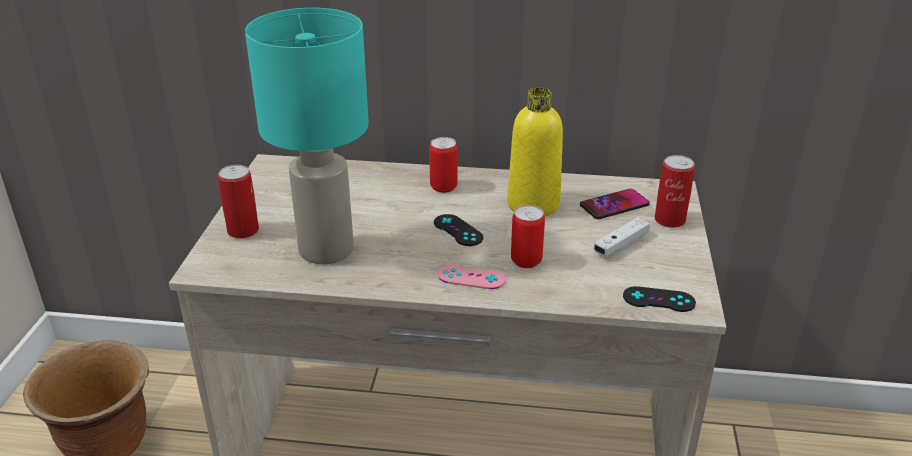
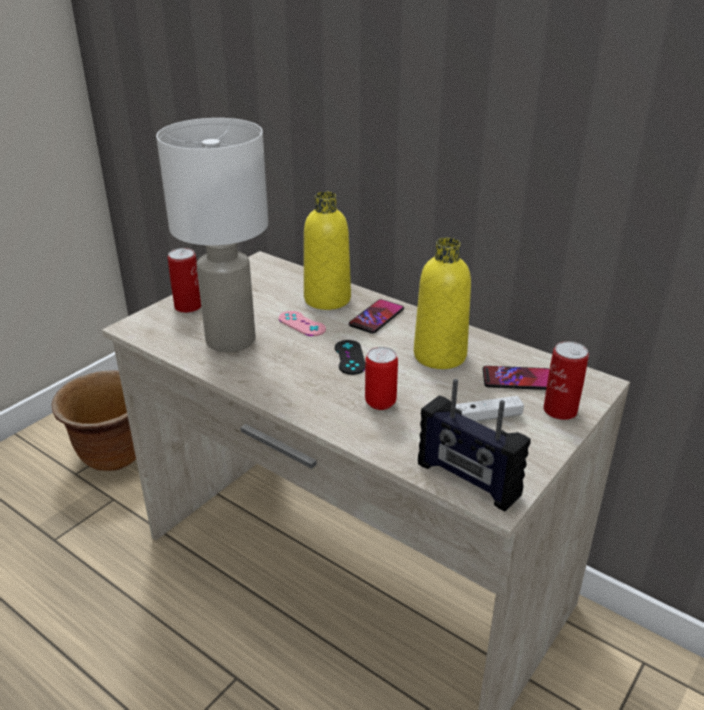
camera: 30 degrees right, 0 degrees up
(325, 251) = (229, 340): turquoise table lamp -> white table lamp
(379, 183) = (327, 299): none -> yellow bottle
(443, 187) = (376, 317): can -> phone
(471, 277) = (318, 400): pink game controller -> pink game controller (302, 324)
(658, 299) = (467, 480): black game controller -> radio

